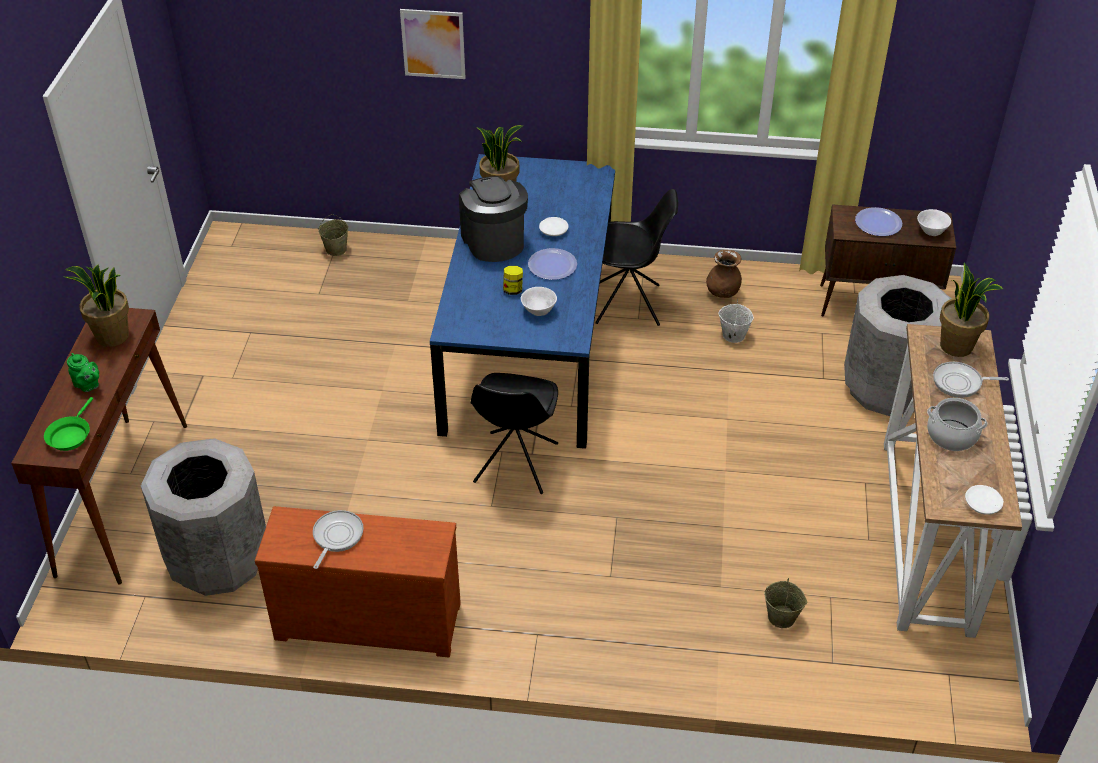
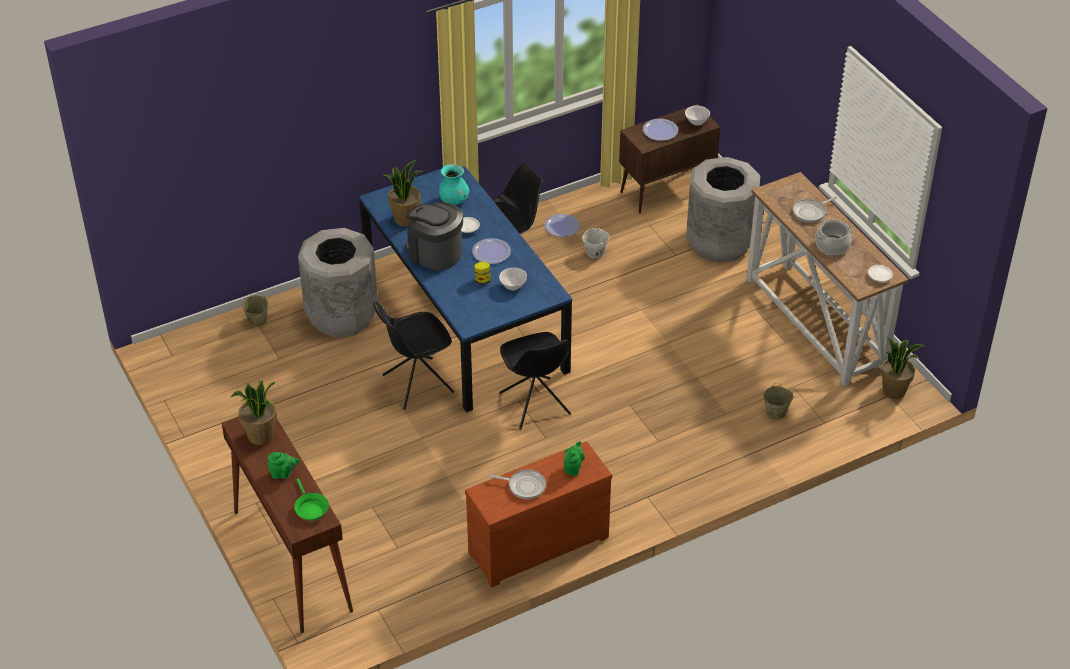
camera: 35 degrees left, 0 degrees up
(218, 560) = (403, 562): grey trash can -> grey trash can (341, 316)
(336, 537) = (524, 486): frying pan -> frying pan turned 120 degrees clockwise
(409, 545) = (573, 467): none -> green teapot
(418, 381) = (416, 384): none -> black chair
(433, 44) = (316, 125): picture -> none
(568, 197) = (454, 200): none -> turquoise vase
(723, 292) = (562, 226): brown vase -> plate
(957, 346) = (790, 190): potted plant -> potted plant (894, 390)

